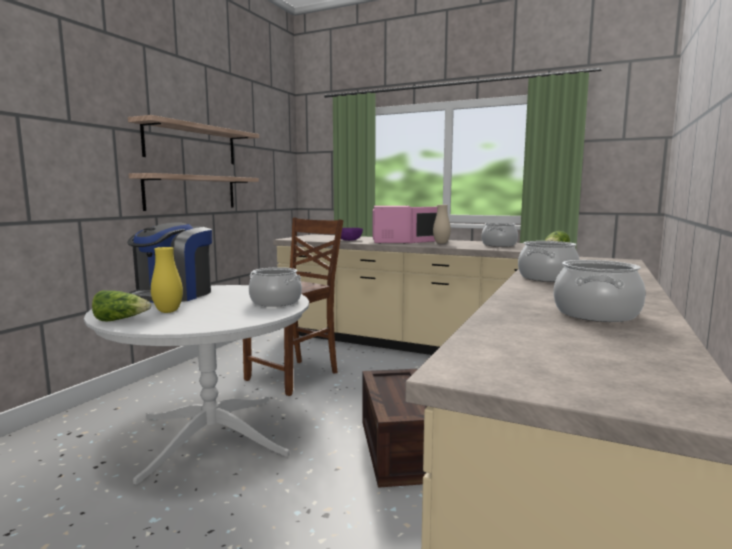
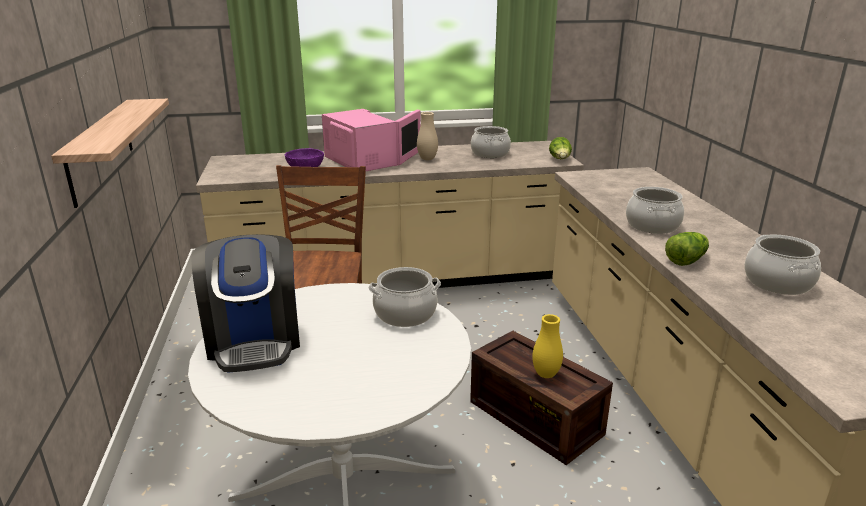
camera: 35 degrees left, 15 degrees up
(121, 320) = (304, 414): lettuce -> lettuce (686, 260)
(168, 311) = (324, 375): yellow vase -> yellow vase (546, 374)
(191, 144) = (85, 68): shelf -> none

